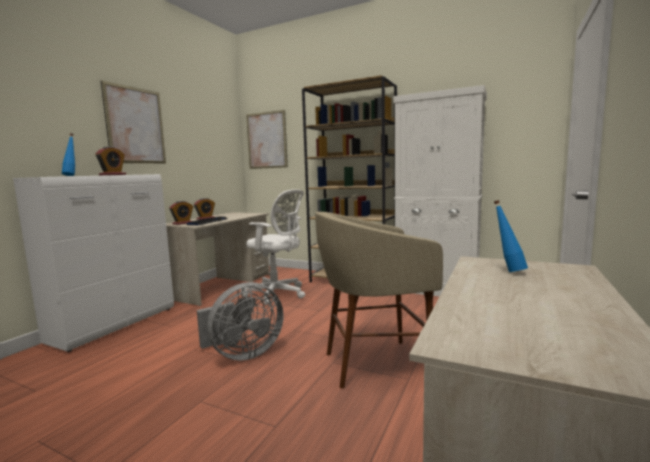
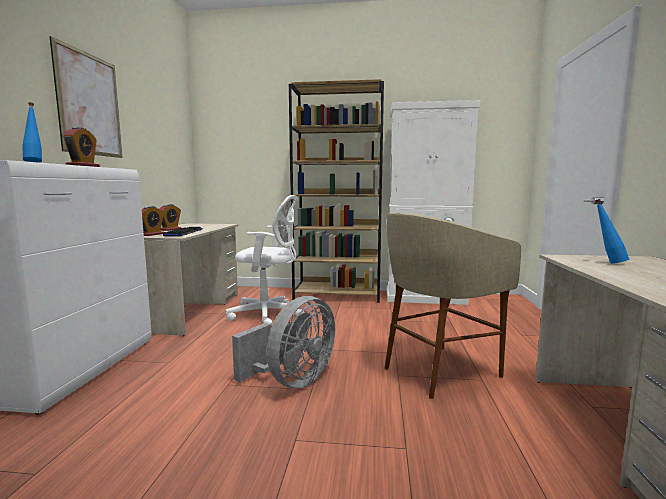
camera: 20 degrees left, 0 degrees up
(266, 140) = (227, 140): picture -> none

